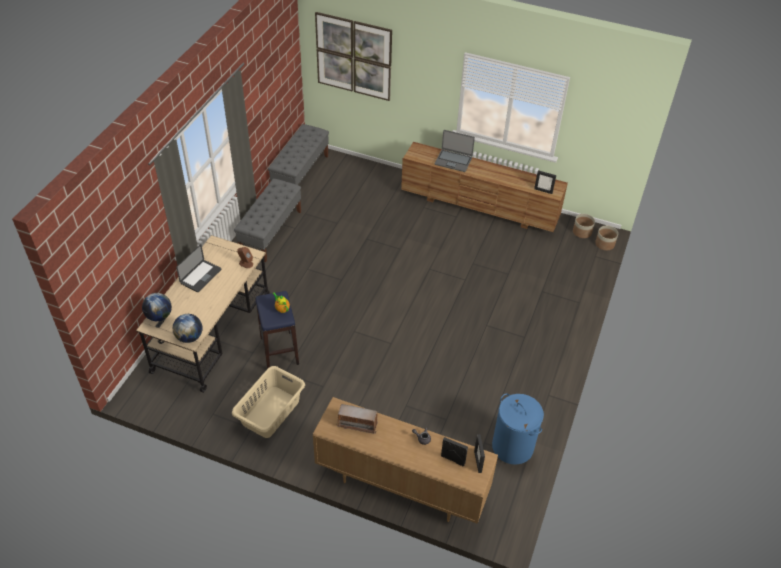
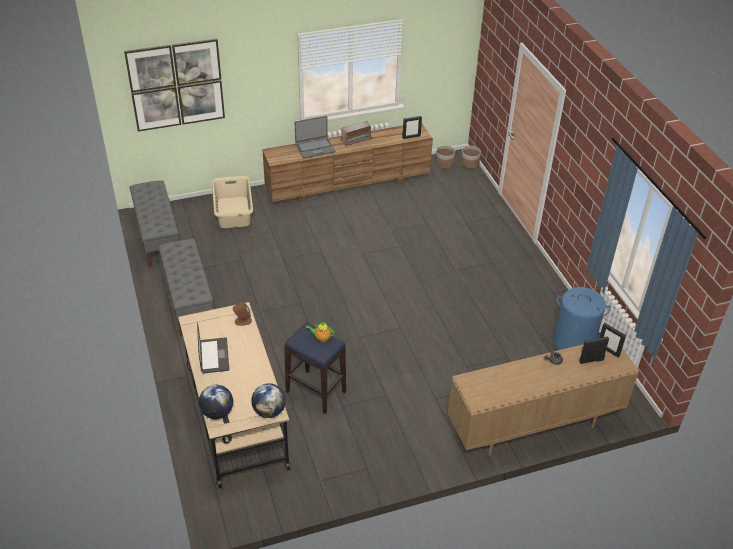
camera: 40 degrees left, 5 degrees down
(270, 412) = (367, 445): beige laundry basket -> beige laundry basket (233, 212)
(357, 424) = (496, 382): radio -> radio (356, 140)

